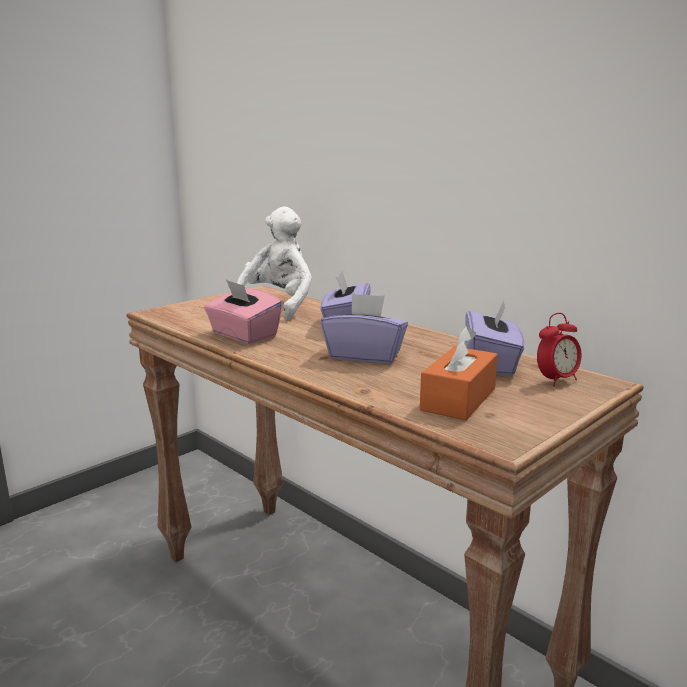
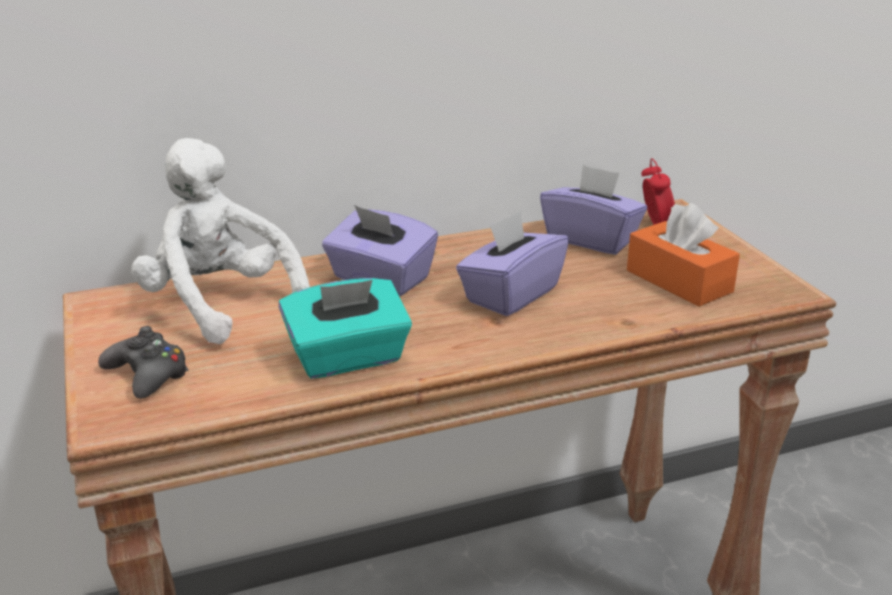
camera: 65 degrees left, 10 degrees up
(198, 309) = (147, 375): none -> black game controller
(243, 335) = (348, 358): pink tissue box -> turquoise tissue box

